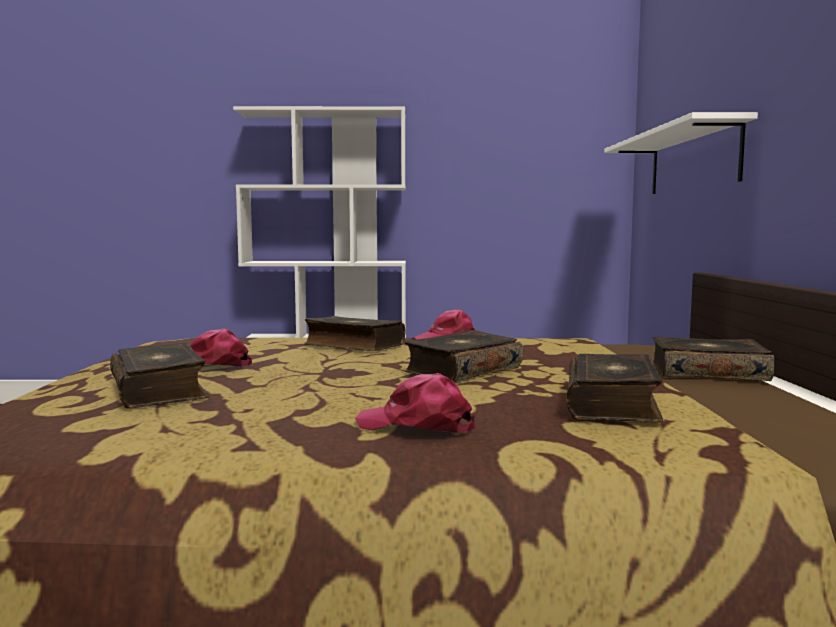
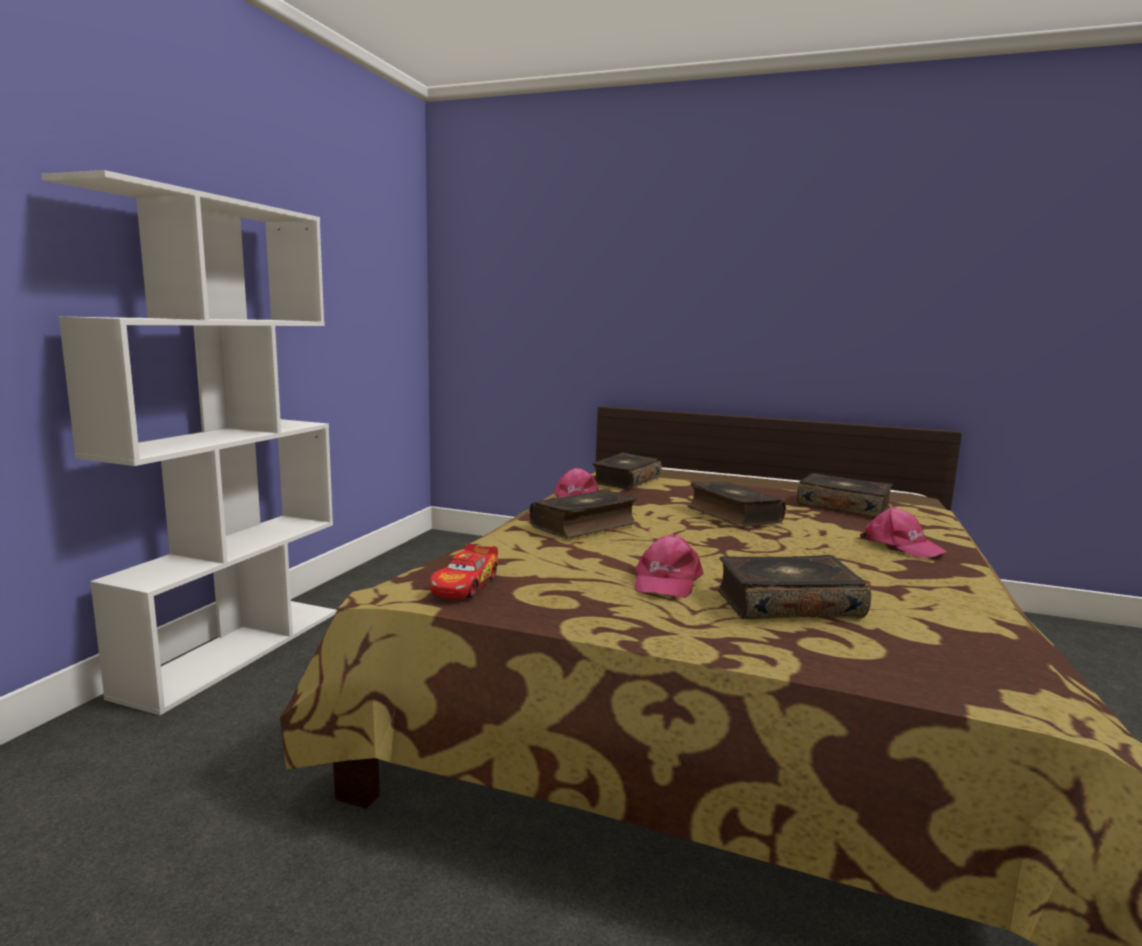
camera: 70 degrees left, 5 degrees up
(184, 341) = (465, 585): none -> toy car
(417, 425) = (901, 546): pink cap -> pink cap turned 75 degrees counterclockwise
(692, 161) = (565, 314): white shelf -> none
(707, 373) = (730, 479): book -> book (624, 481)

